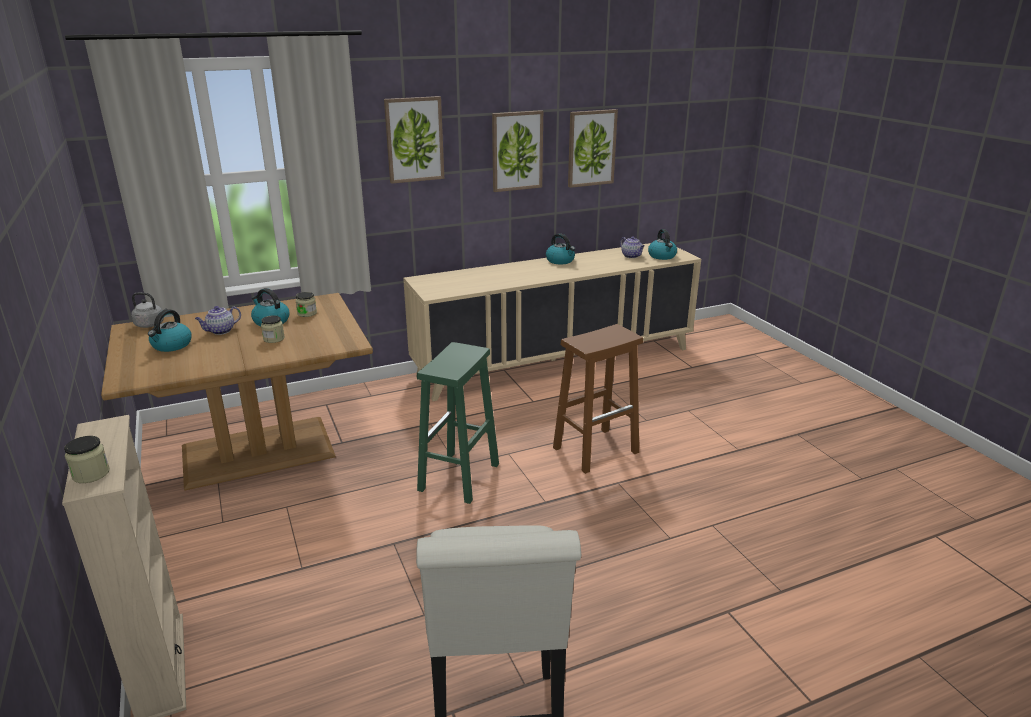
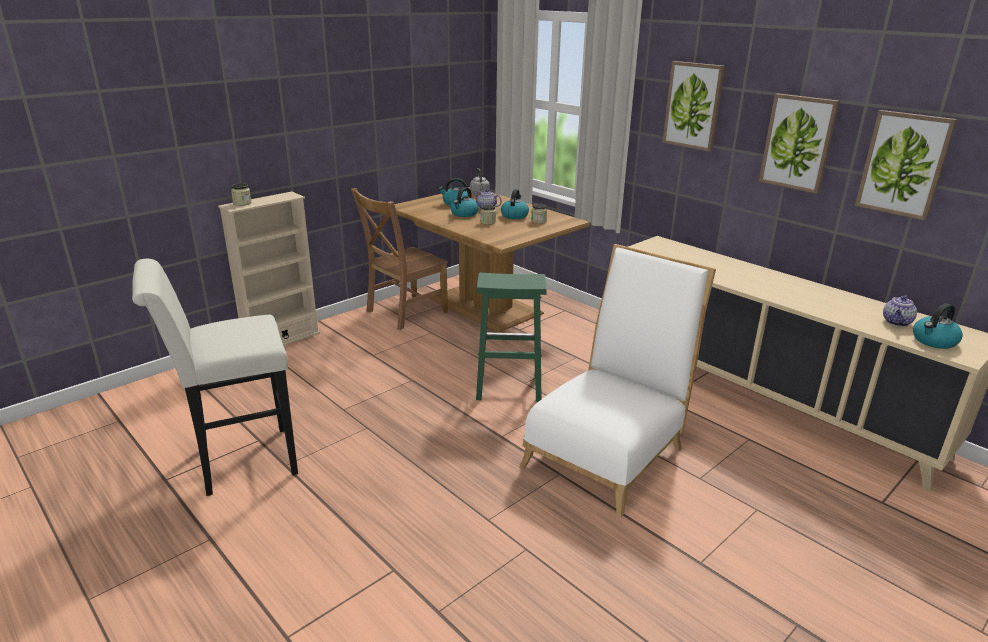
camera: 70 degrees right, 0 degrees up
(204, 520) = (404, 312): none -> brown chair
(560, 261) = (808, 287): kettle -> kettle (464, 214)
(596, 449) = (608, 452): brown stool -> white chair

